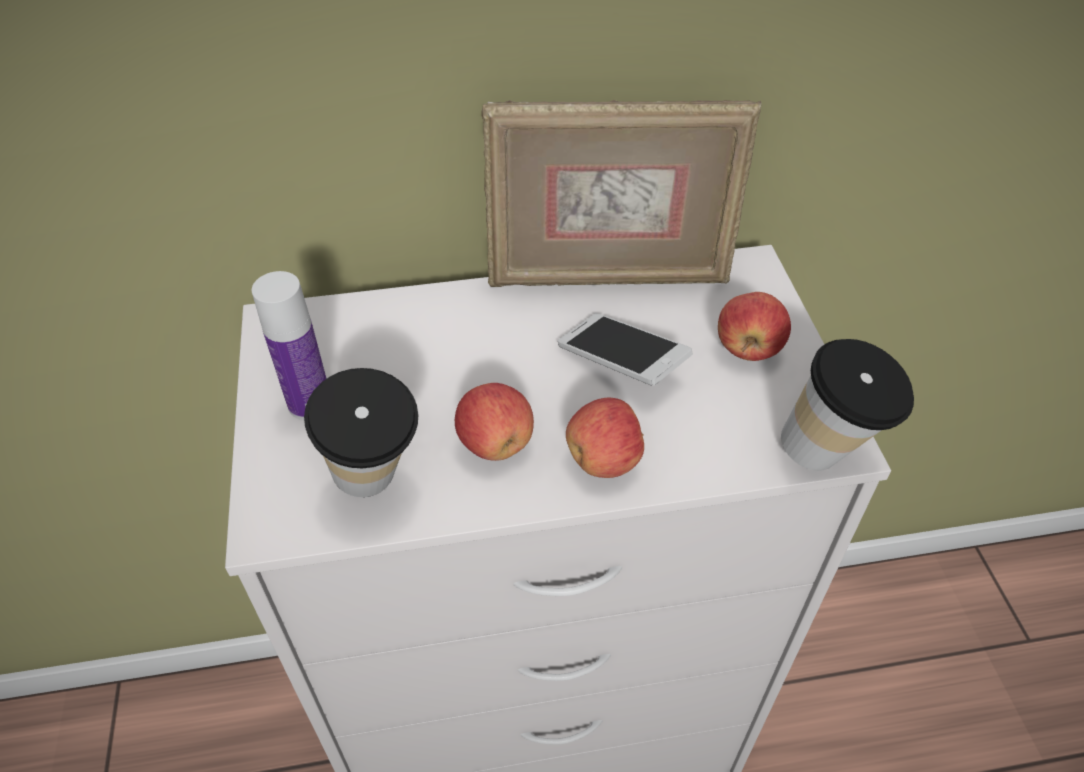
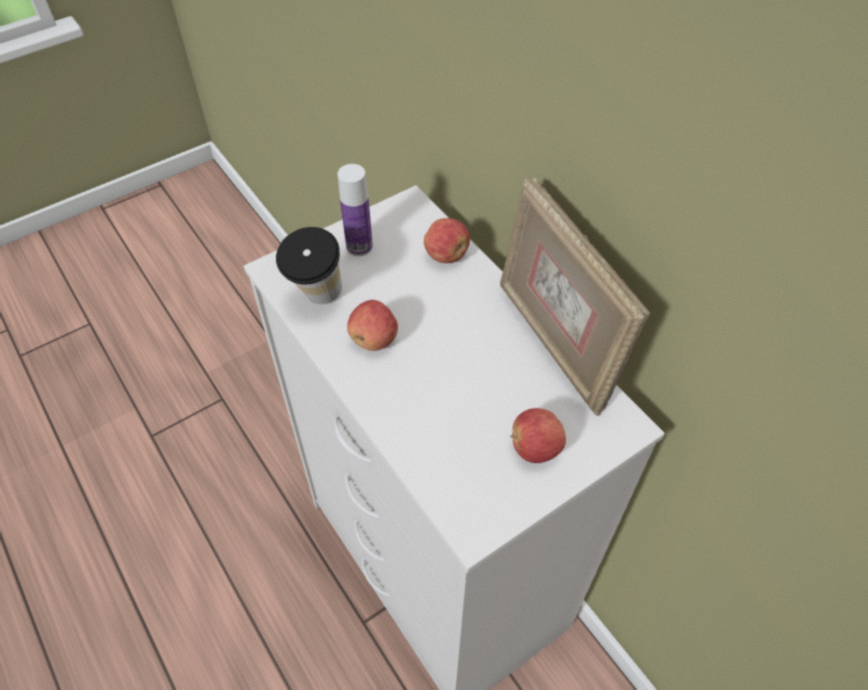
camera: 65 degrees right, 5 degrees up
(604, 460) = (389, 397): apple -> apple (446, 255)
(621, 362) = (477, 378): phone -> none
(829, 455) = (459, 524): cup -> none

